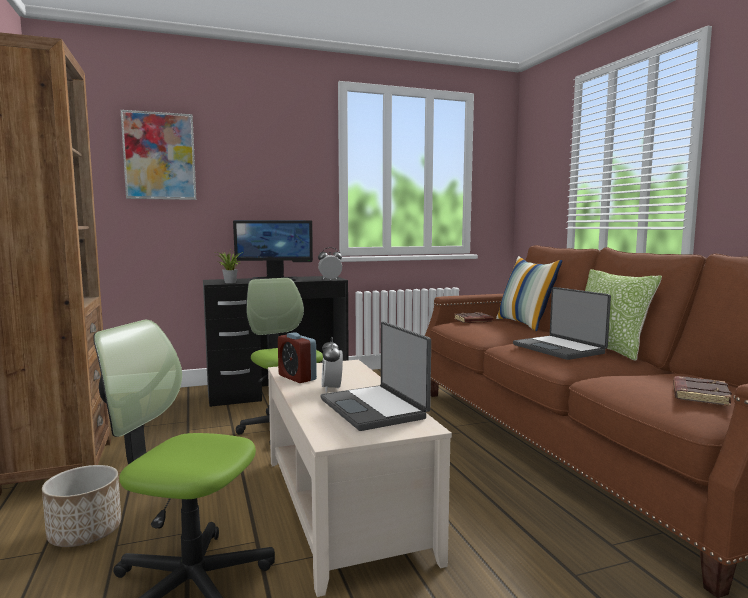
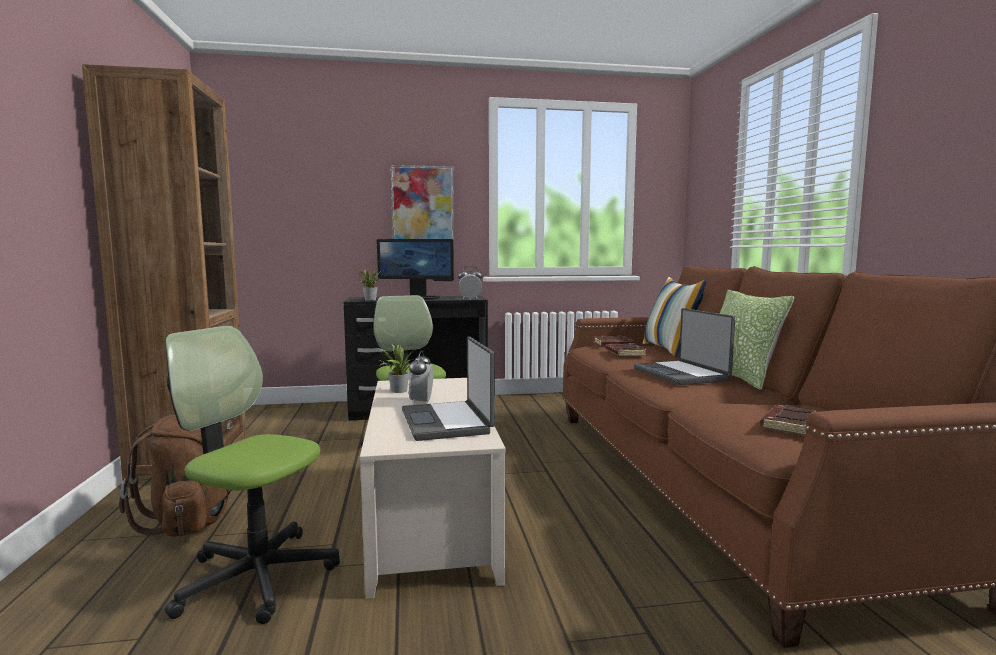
camera: 10 degrees right, 0 degrees up
(84, 532) = (190, 522): planter -> brown backpack
(159, 156) = (312, 178): picture -> picture (422, 206)
(297, 377) = (397, 391): alarm clock -> potted plant
(491, 329) = (624, 353): none -> brown book

